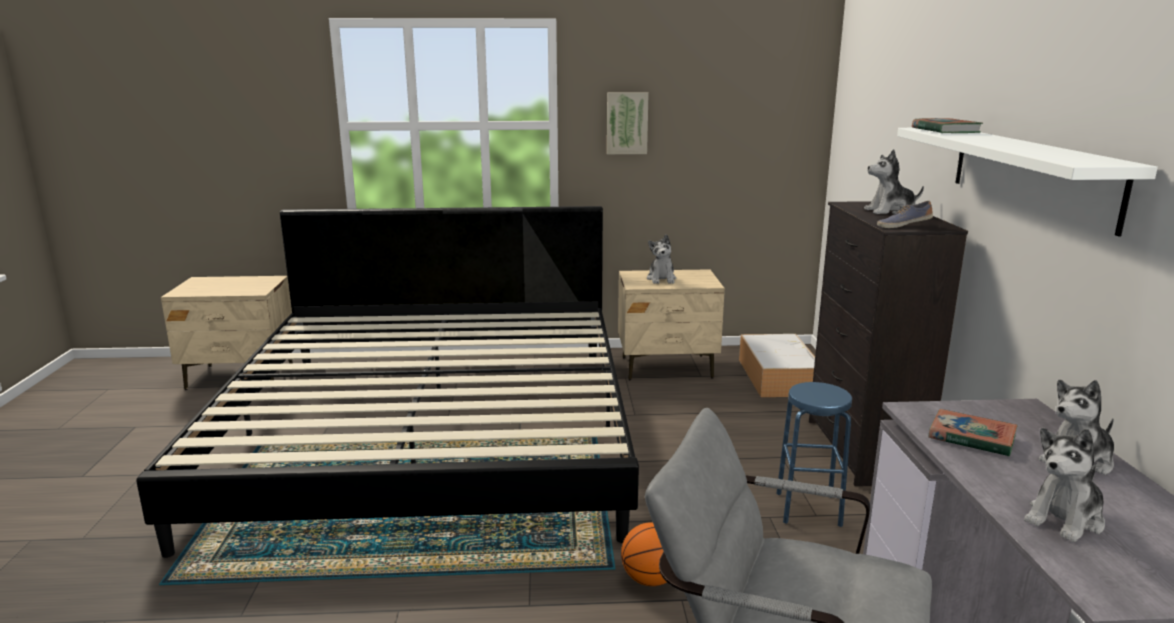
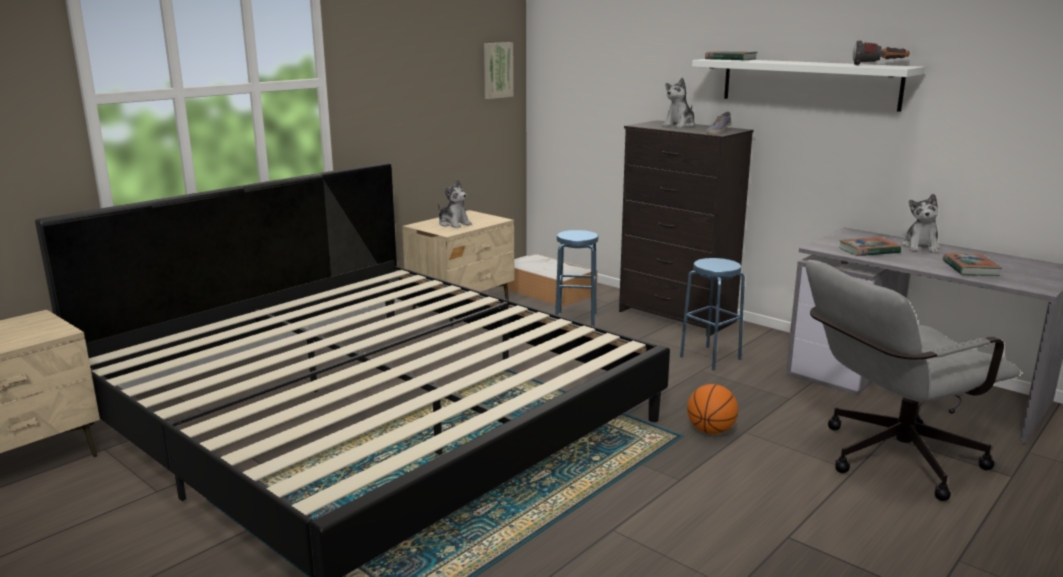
camera: 45 degrees left, 0 degrees up
(627, 123) = (384, 76): picture -> picture (497, 70)
(749, 413) = (576, 319): none -> blue stool
(1065, 519) = (970, 268): plush toy -> book
(1081, 157) = (879, 65): none -> flashlight

